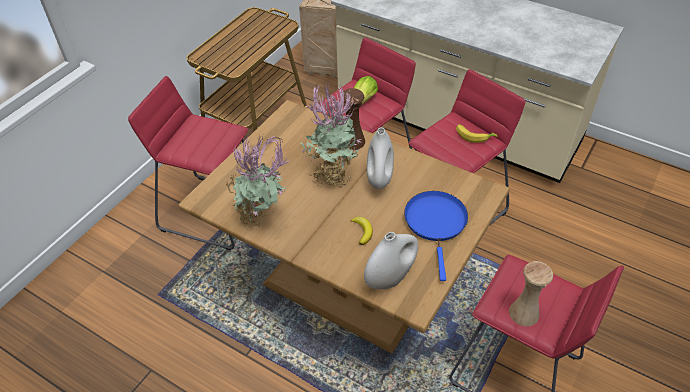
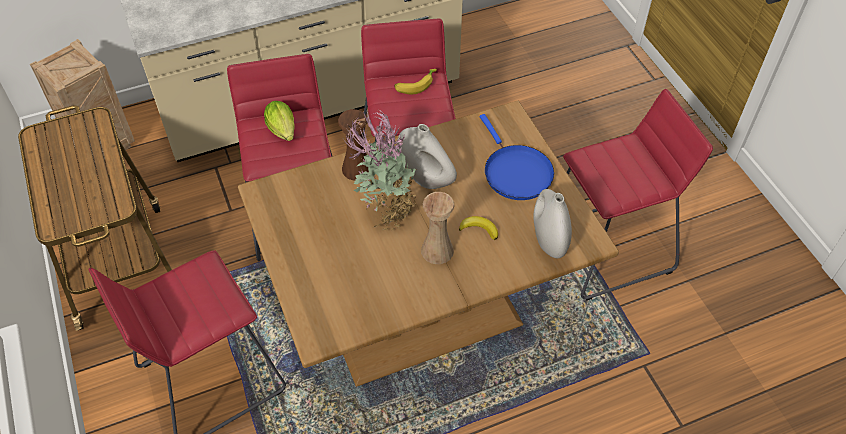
camera: 55 degrees left, 5 degrees up
(263, 218) = (393, 297): potted plant -> none
(436, 223) = (515, 172): blue frying pan -> blue frying pan turned 150 degrees counterclockwise
(524, 313) = (631, 183): beige vase -> beige vase (437, 250)

